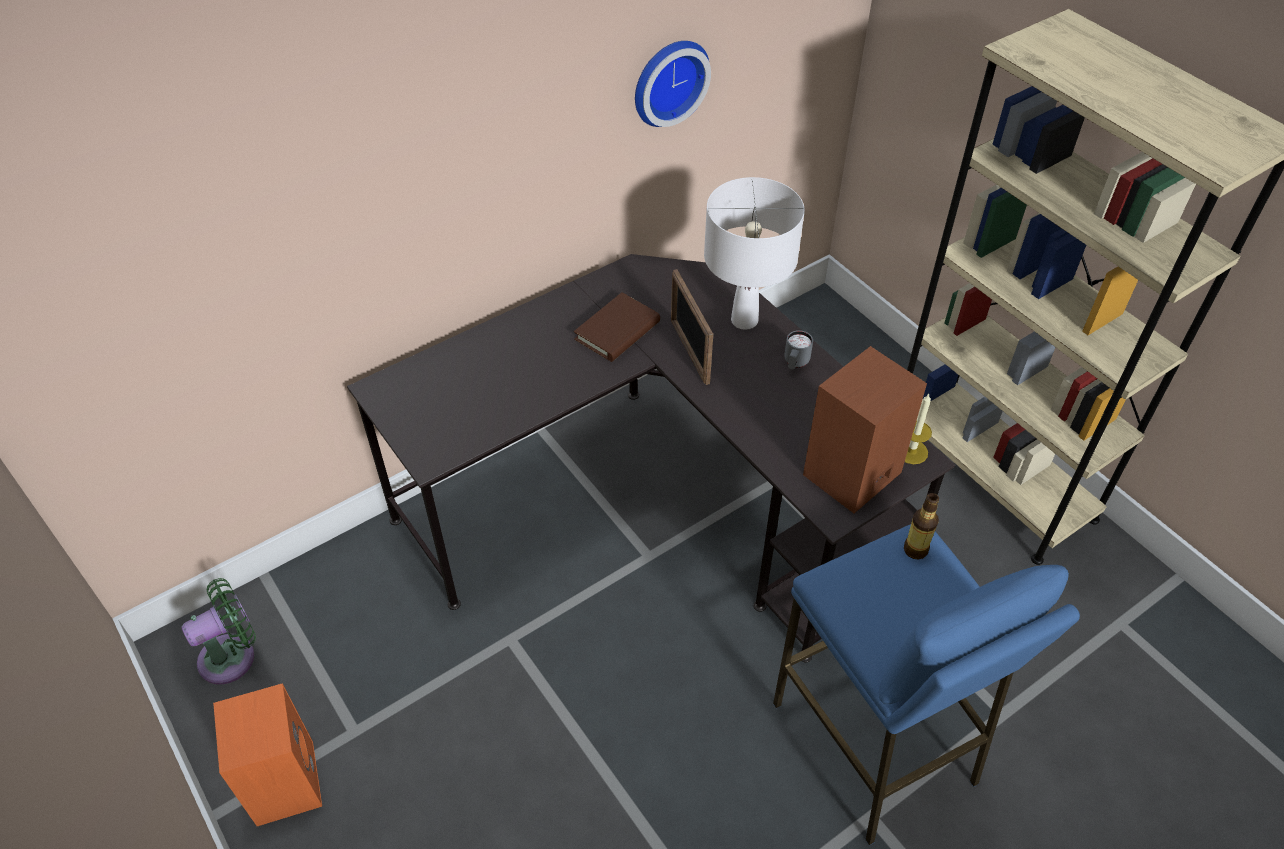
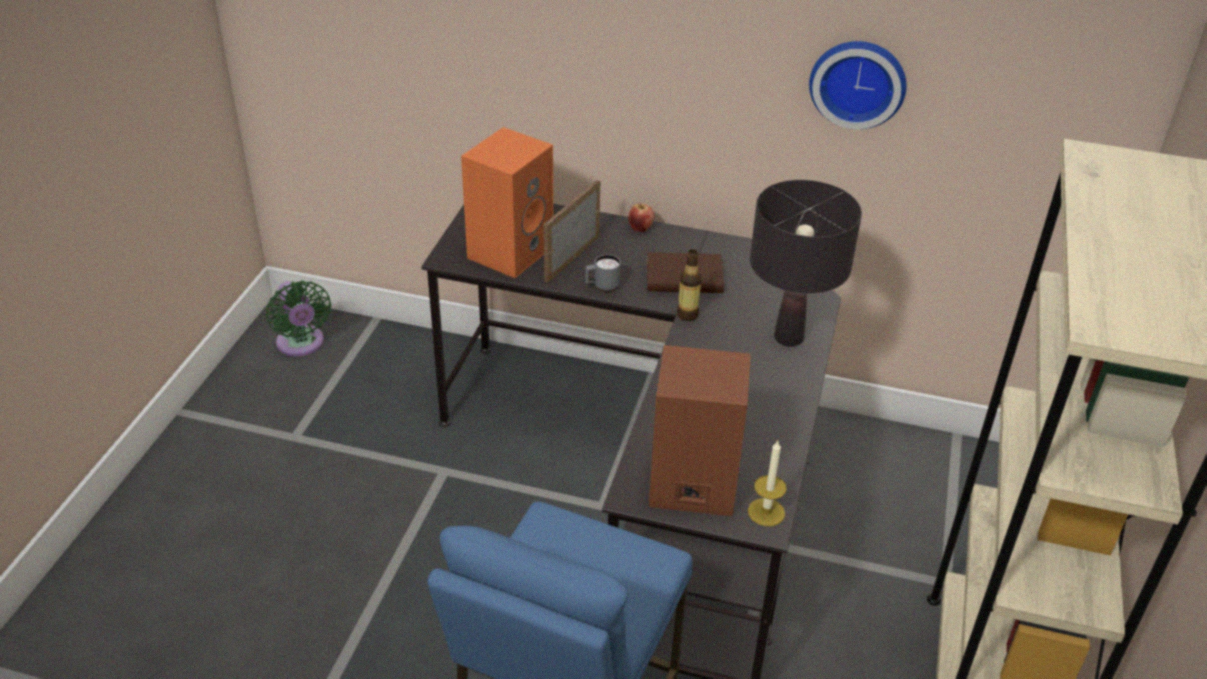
camera: 50 degrees right, 10 degrees down
(233, 656) = (301, 344): green fan -> green fan turned 45 degrees clockwise
(283, 781) = (228, 427): orange speaker -> orange speaker (510, 250)
(527, 316) = (640, 228): none -> apple
(689, 351) = (712, 325): picture frame -> picture frame (571, 258)
(744, 321) = (788, 337): white table lamp -> black table lamp
(795, 363) = (778, 390): grey mug -> grey mug (602, 287)
(915, 550) = (641, 559): bottle -> bottle (687, 315)

